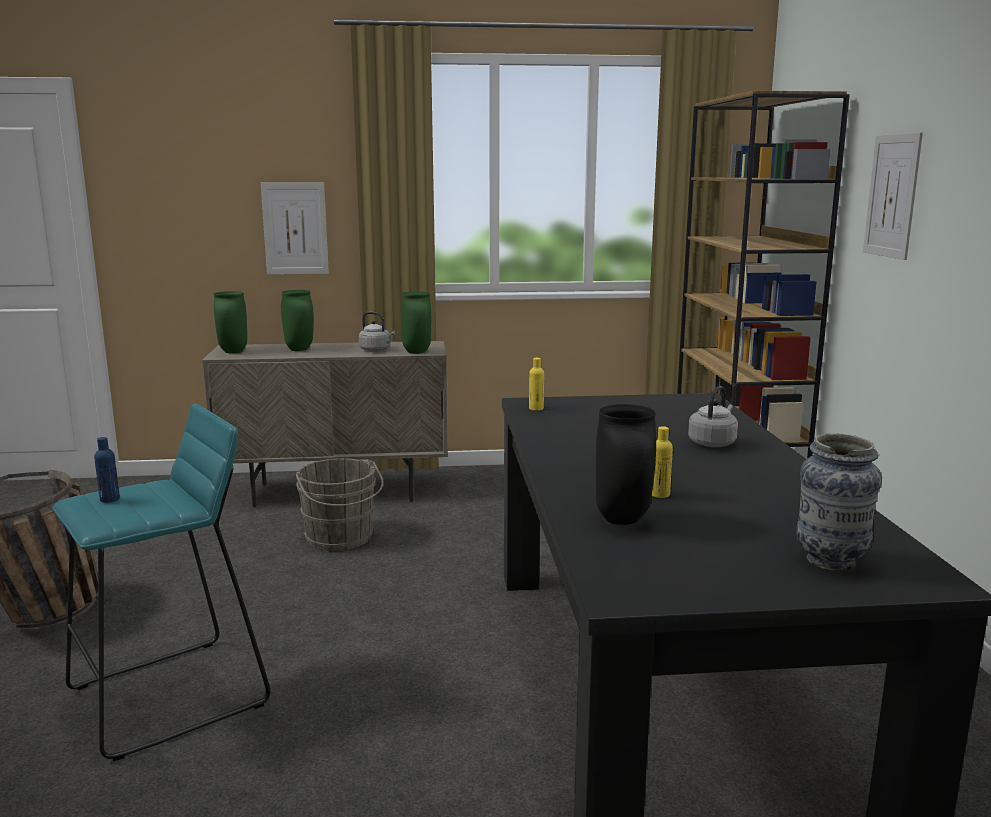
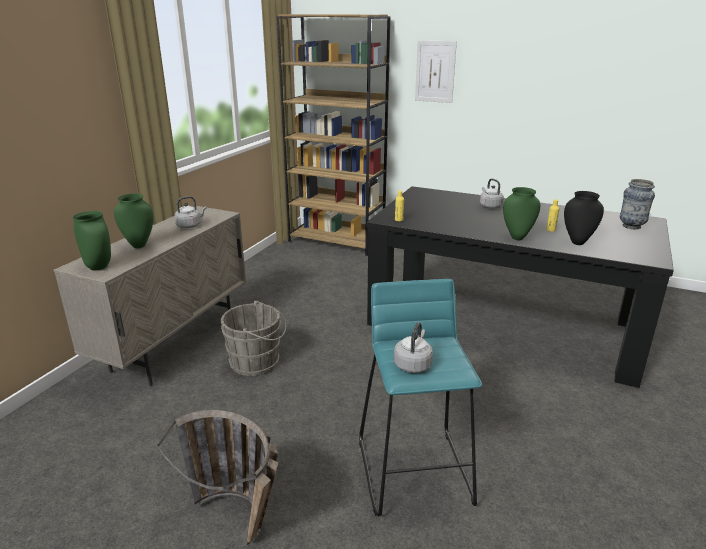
camera: 60 degrees left, 10 degrees up
(110, 499) = (413, 364): blue bottle -> grey kettle
(295, 228) = (68, 142): picture -> none
(417, 352) = (218, 217): green vase -> green vase (517, 237)

